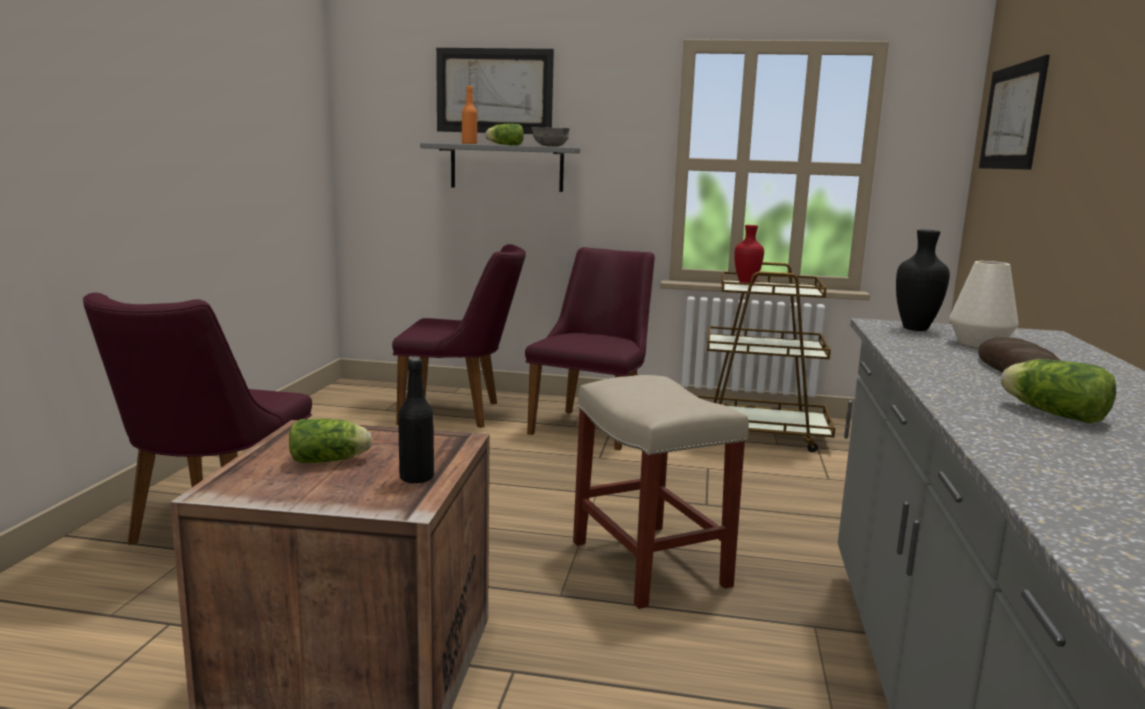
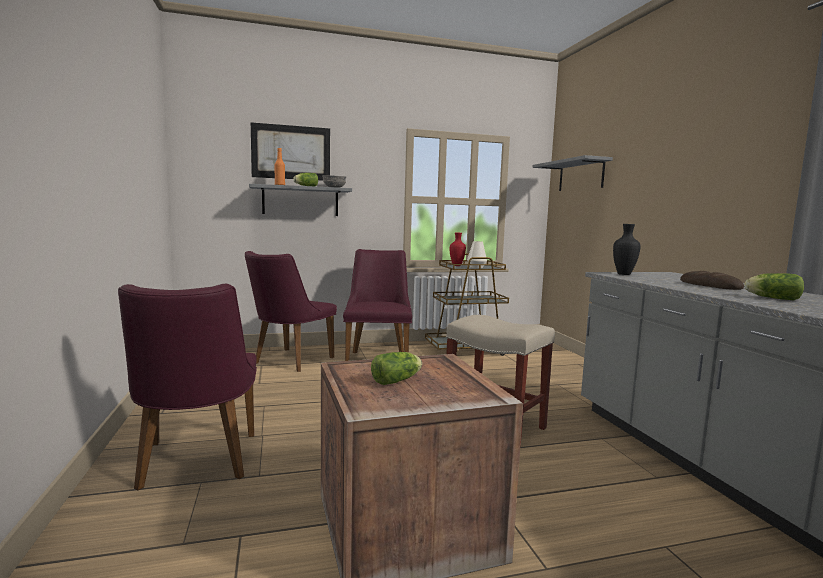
camera: 25 degrees left, 5 degrees down
(416, 478) = (466, 381): black bottle -> none
(460, 413) = (288, 362): purple chair -> purple chair turned 135 degrees clockwise
(979, 344) = (664, 278): white vase -> white vase (476, 267)
(1012, 117) = (581, 175): picture -> grey shelf

